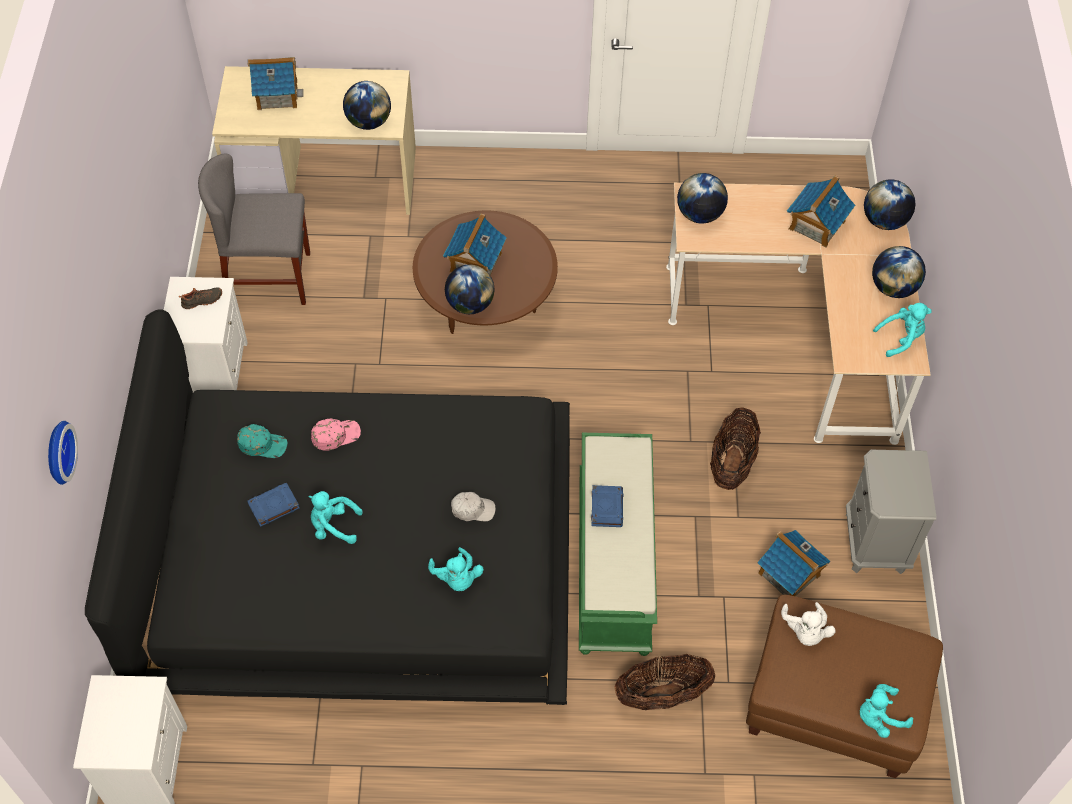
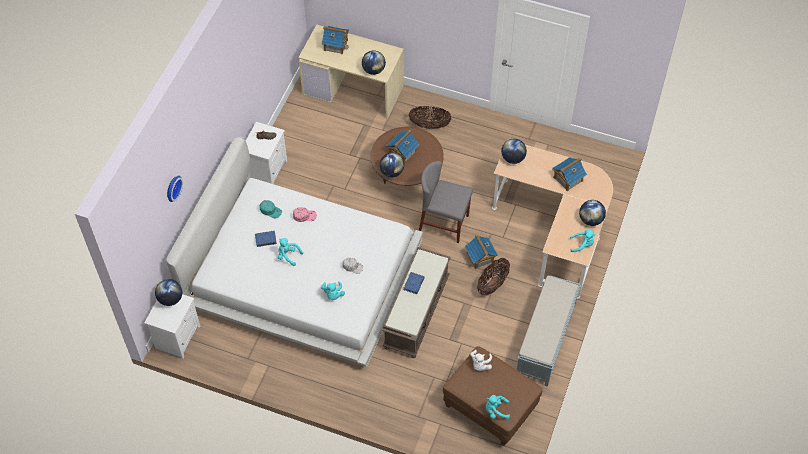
camera: 20 degrees right, 0 degrees up
(268, 278) = (308, 133): grey chair -> grey chair (444, 223)
(359, 556) = (301, 275): black bed -> white bed
(612, 561) = (416, 312): green bench -> brown bench
(662, 694) = (413, 377): basket -> basket (429, 125)
(789, 575) = (496, 343): toy house -> toy house (480, 257)
(876, 542) = (545, 341): grey nightstand -> grey bench
(884, 221) = (602, 186): globe -> globe (170, 299)

